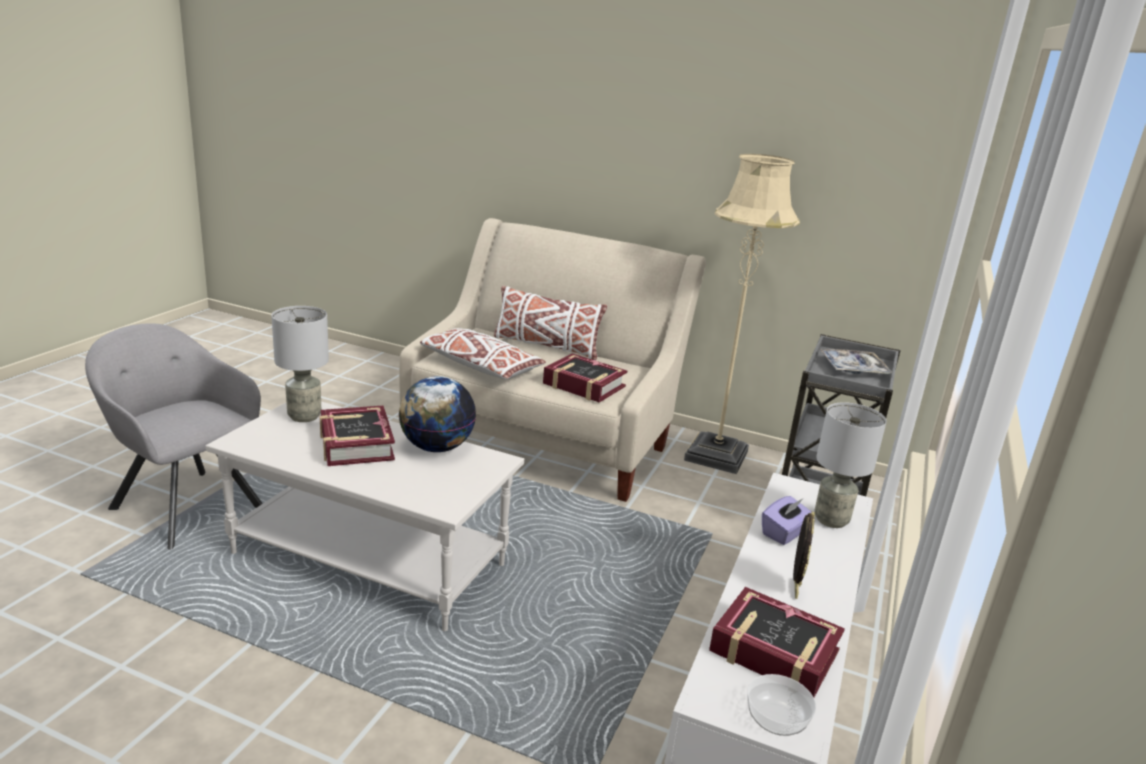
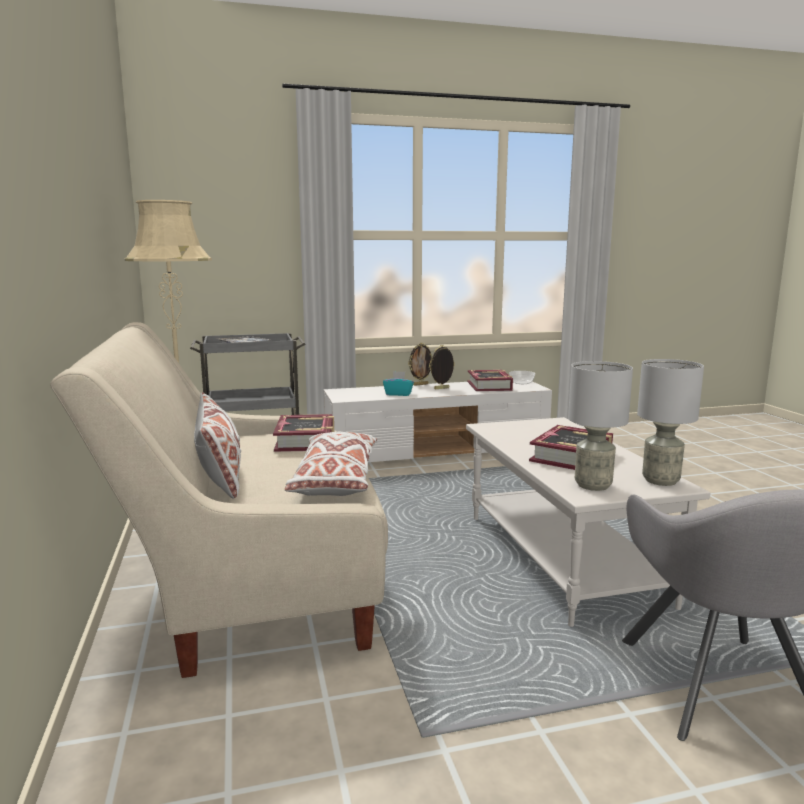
camera: 125 degrees left, 10 degrees down
(436, 447) = (513, 440): globe -> none
(784, 533) = (398, 394): purple tissue box -> turquoise tissue box
(831, 520) = (365, 391): grey table lamp -> grey table lamp (659, 480)
(848, 587) = (420, 384): none -> picture frame

